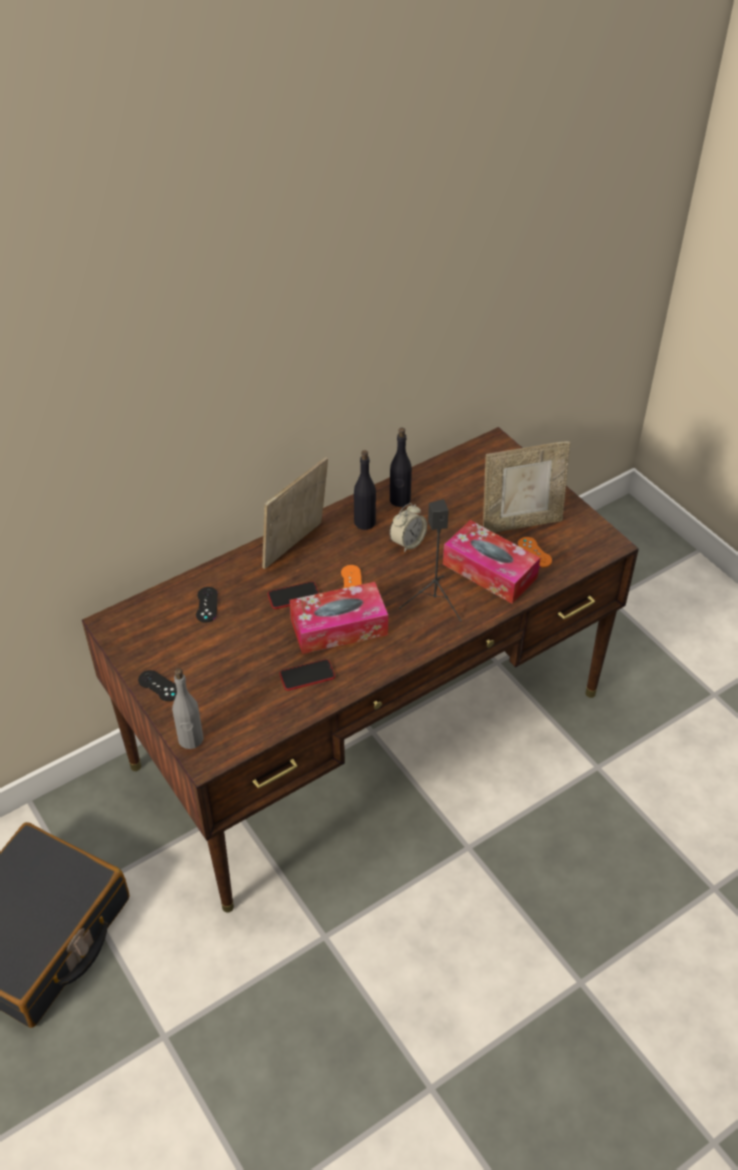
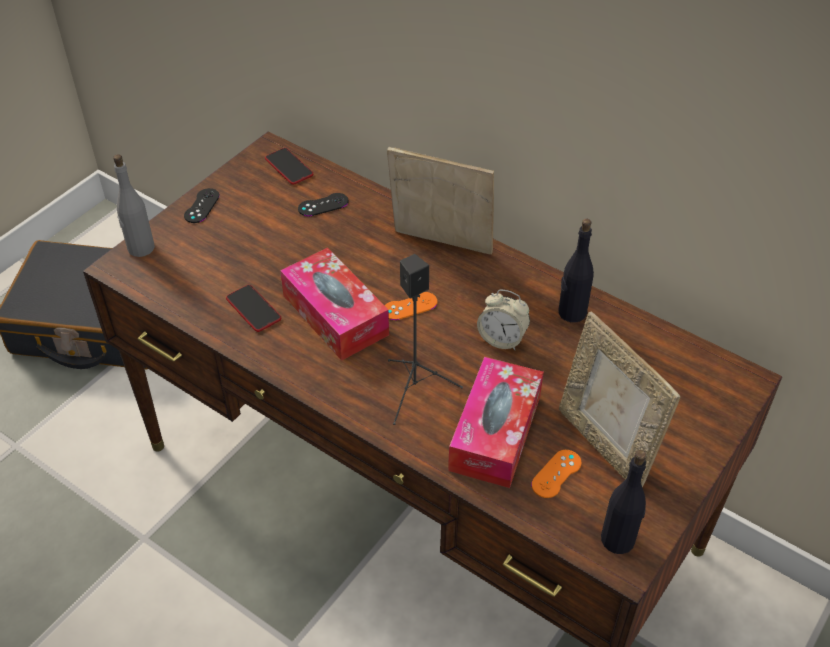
camera: 70 degrees right, 0 degrees up
(293, 596) = (365, 265): phone -> phone (289, 167)
(365, 522) = (514, 291): black bottle -> black bottle (618, 539)

